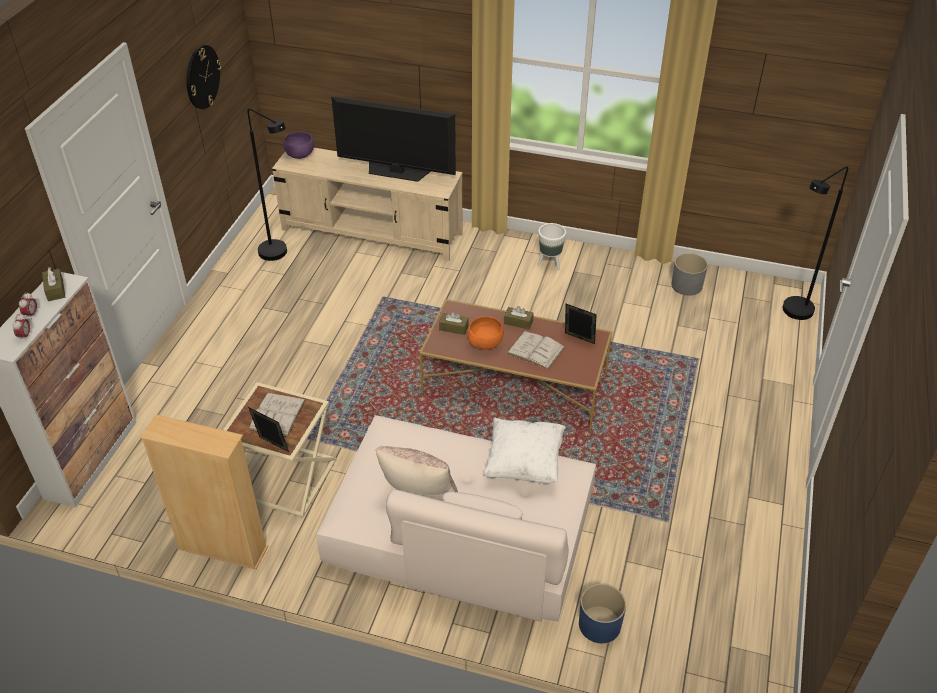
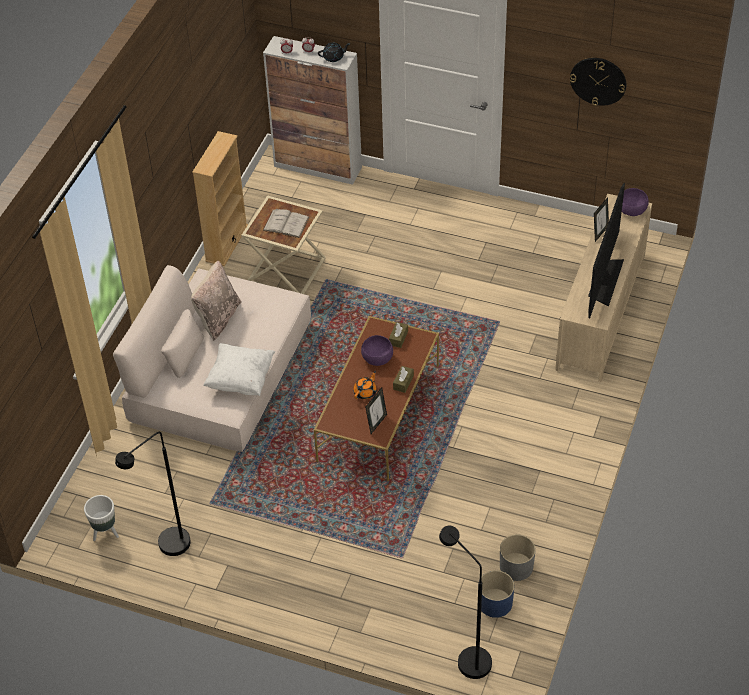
camera: 95 degrees right, 5 degrees up
(55, 290) = (334, 57): brown tissue box -> black teapot
(272, 446) = (254, 223): picture frame -> picture frame (599, 233)
(279, 254) = (562, 247): black floor lamp -> black floor lamp (168, 549)
(485, 343) = (377, 358): orange bowl -> purple bowl
(535, 350) = (365, 392): white book -> orange teapot
(549, 264) = (551, 451): white planter -> white planter (105, 533)
(600, 624) = (125, 448): blue planter -> blue planter (495, 603)

